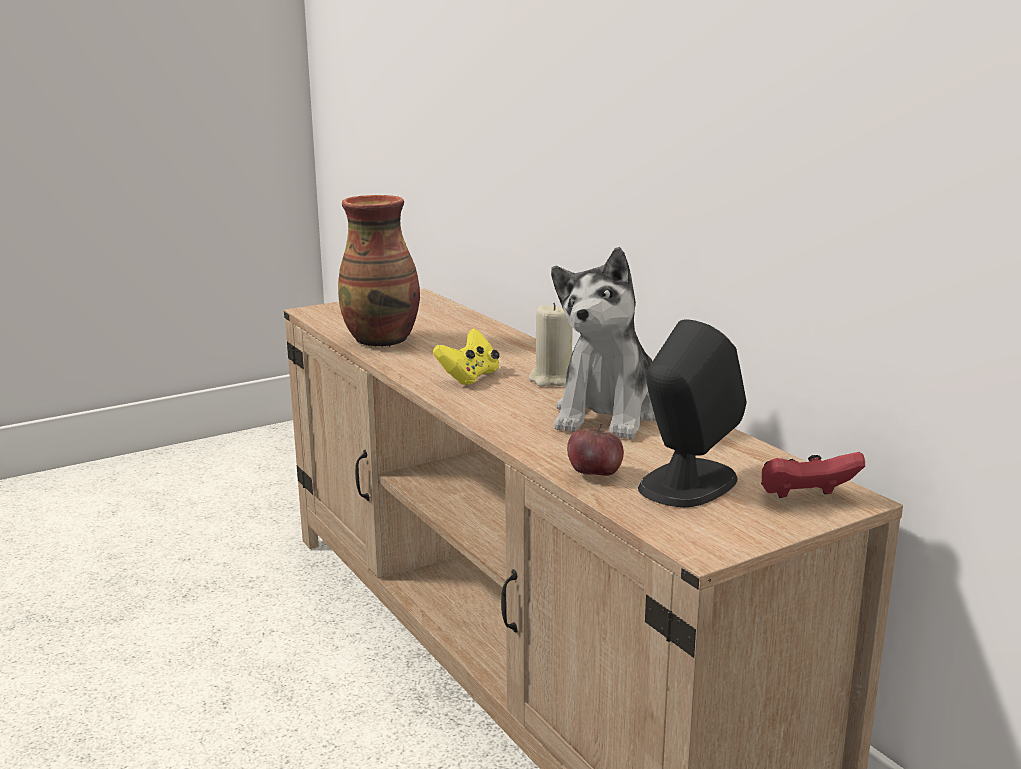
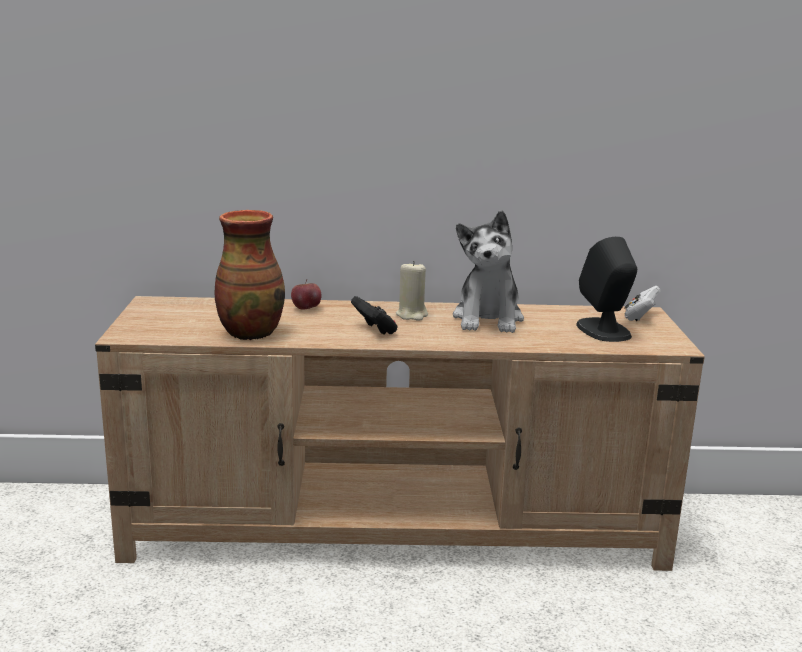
camera: 60 degrees left, 0 degrees up
(469, 377) = (375, 330): yellow game controller -> black game controller
(594, 473) = (571, 342): apple -> apple (306, 308)
(609, 414) = (488, 319): plush toy -> plush toy turned 45 degrees clockwise
(805, 497) = (640, 317): red game controller -> white game controller

